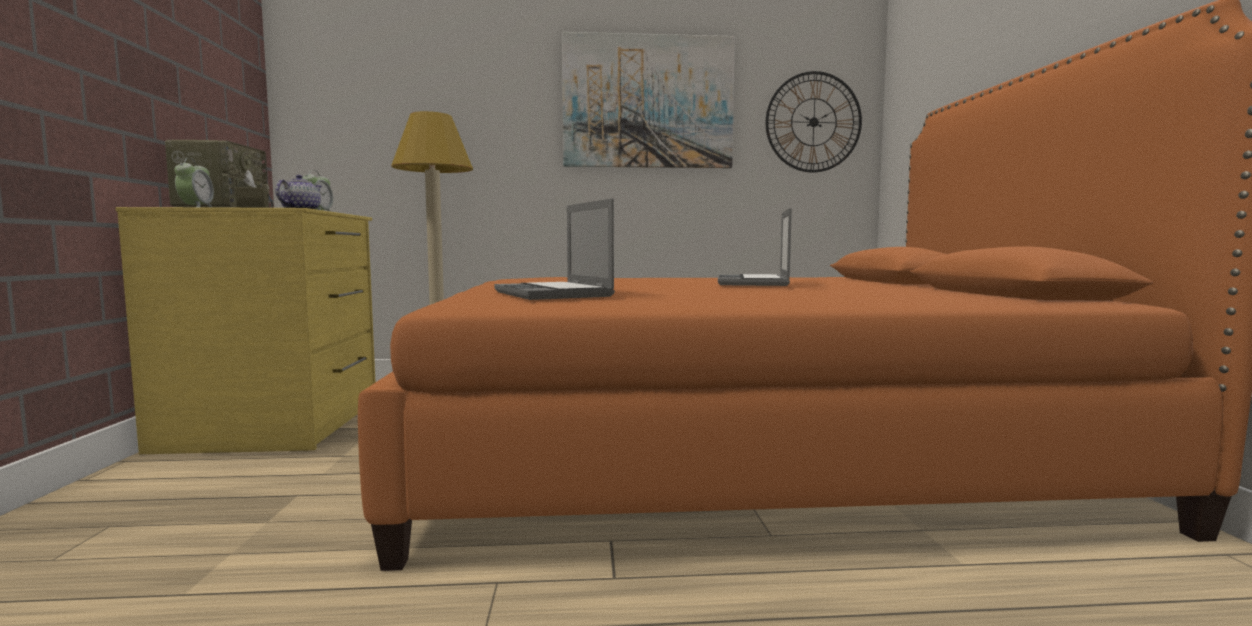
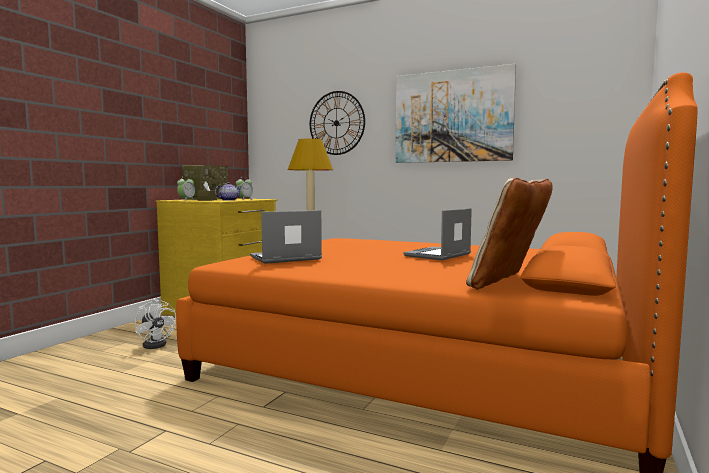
camera: 30 degrees right, 0 degrees up
(206, 513) = (157, 344): none -> white fan
(554, 294) = (285, 258): laptop -> laptop turned 60 degrees clockwise
(813, 122) = (583, 122): wall clock -> wall clock (336, 123)
(978, 297) = (509, 283): none -> beige pillow

